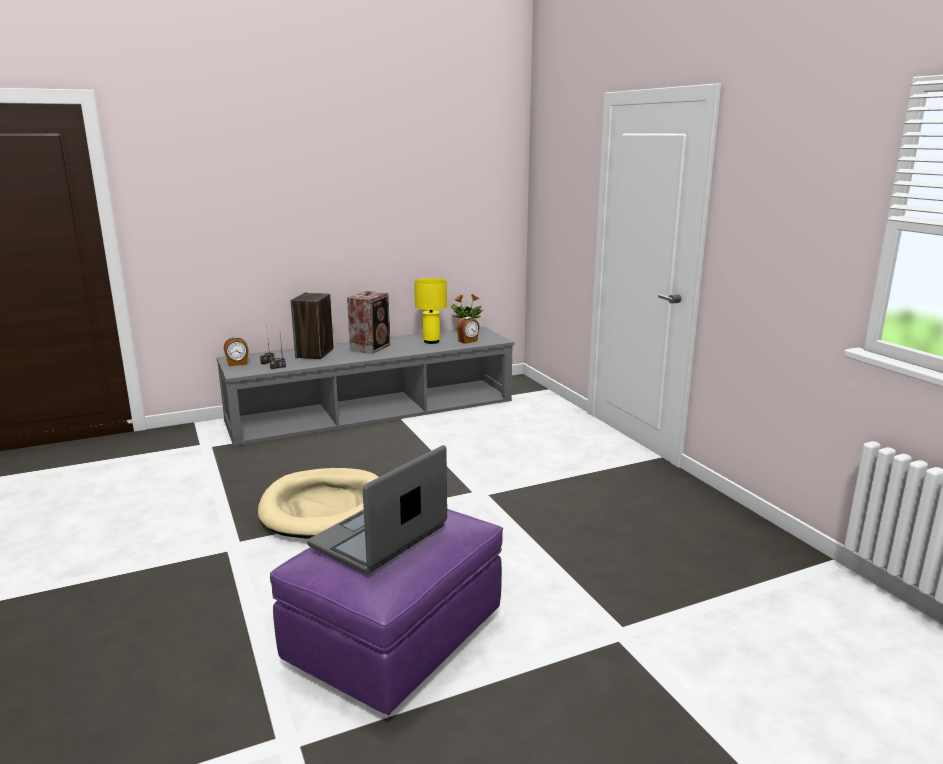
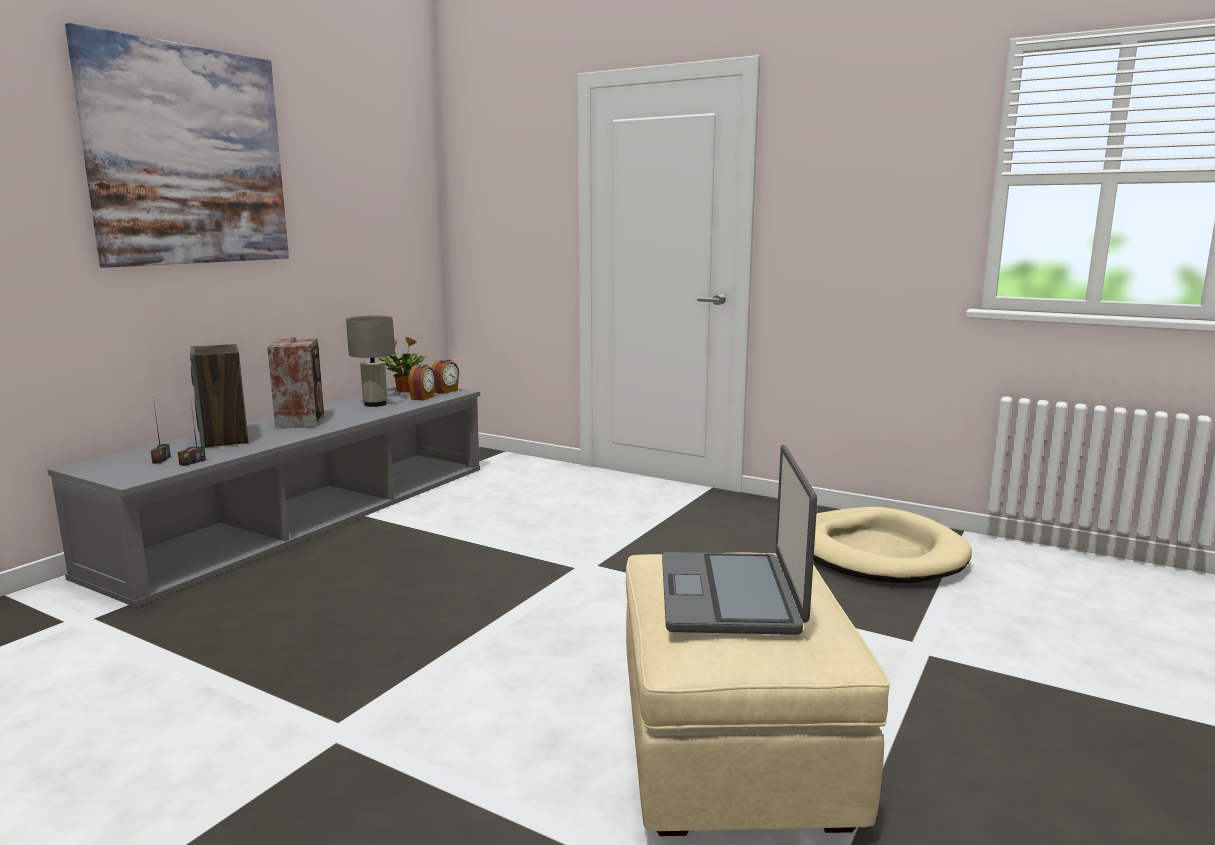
camera: 35 degrees left, 5 degrees down
(237, 363) = (107, 470): alarm clock -> alarm clock (446, 391)
(317, 170) = (189, 156): none -> picture
(325, 508) = (412, 640): beige dog bed -> beige dog bed (876, 553)
(396, 640) = (733, 749): purple ottoman -> beige ottoman
(431, 341) = (375, 404): yellow table lamp -> grey table lamp

